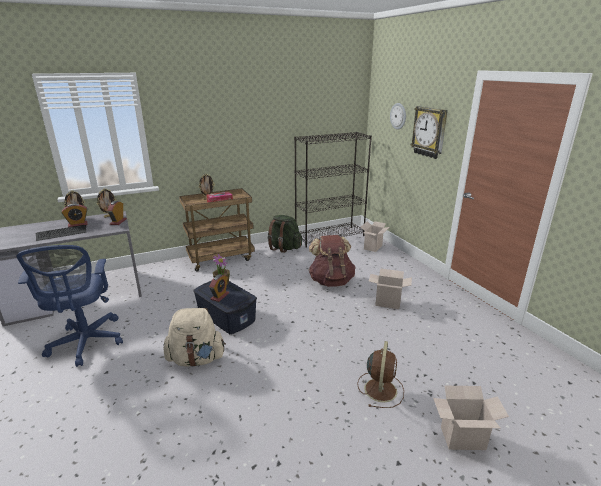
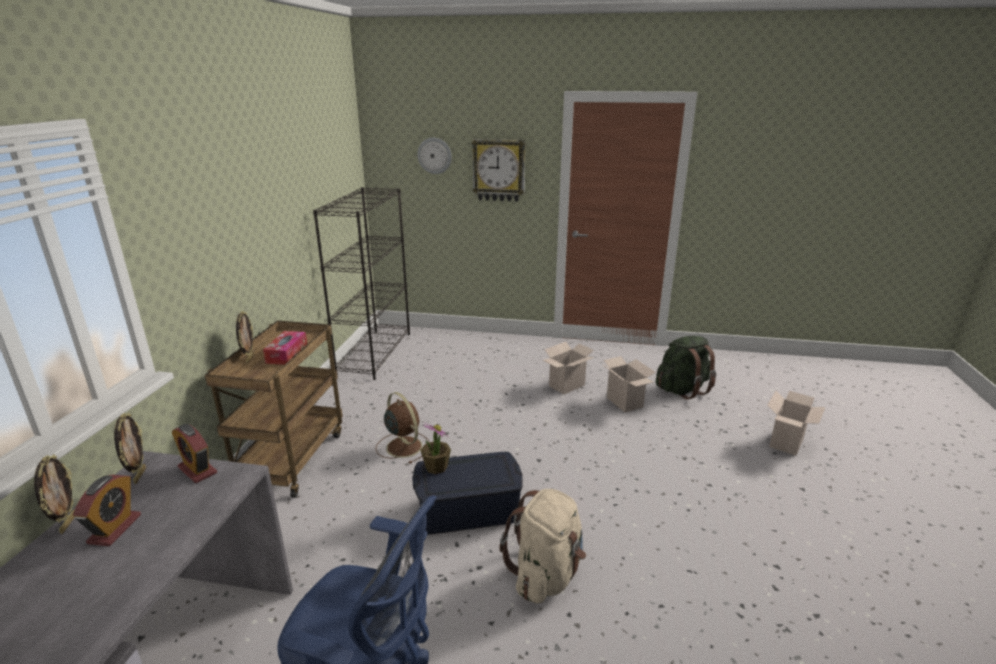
camera: 55 degrees left, 0 degrees up
(61, 233) = (131, 562): keyboard -> none
(220, 296) = (471, 480): alarm clock -> none
(284, 248) = (350, 395): green backpack -> green backpack (682, 389)
(331, 281) = (482, 398): brown backpack -> none
(373, 247) = (445, 342): cardboard box -> cardboard box (626, 402)
(380, 389) = (701, 454): brown fan -> brown fan (403, 446)

